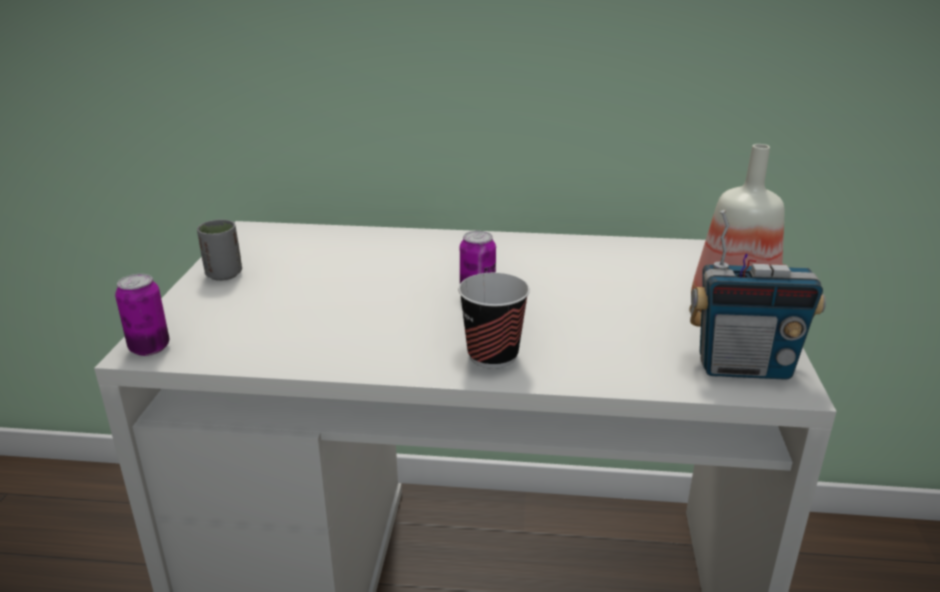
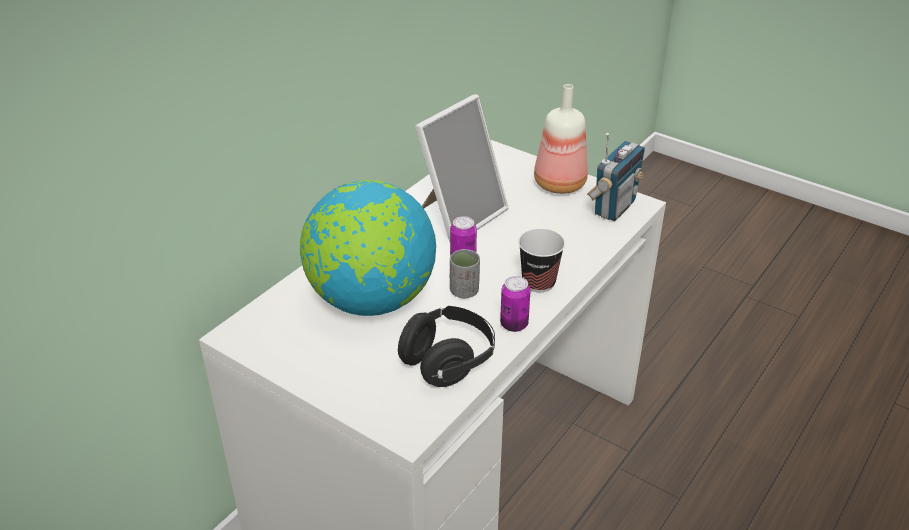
camera: 60 degrees left, 10 degrees up
(149, 348) = (407, 428): can -> can (514, 324)
(224, 274) = (312, 368): grey cup -> grey cup (464, 291)
(282, 339) = (448, 361): none -> black headphones
(356, 270) = (371, 300): none -> globe
(565, 272) = (459, 216): none -> picture frame

